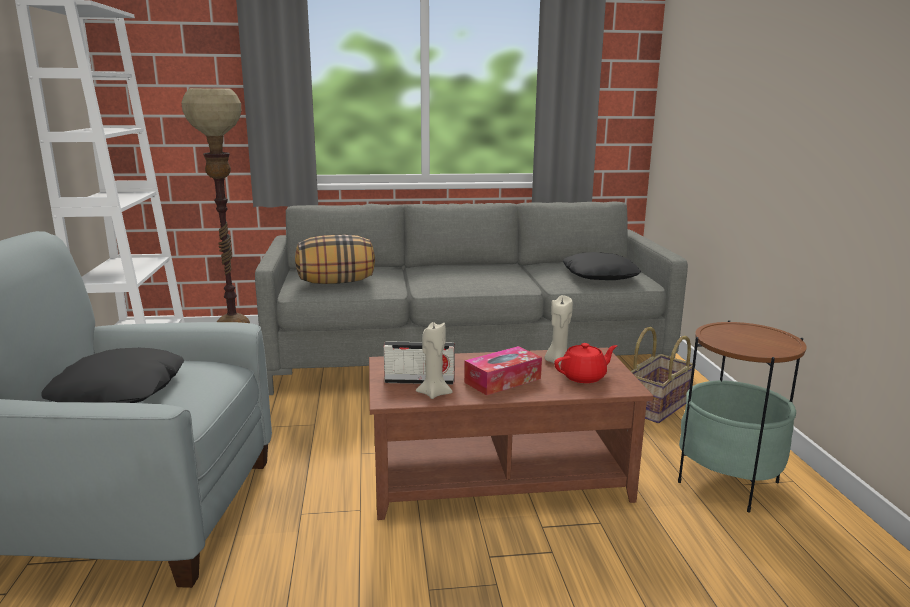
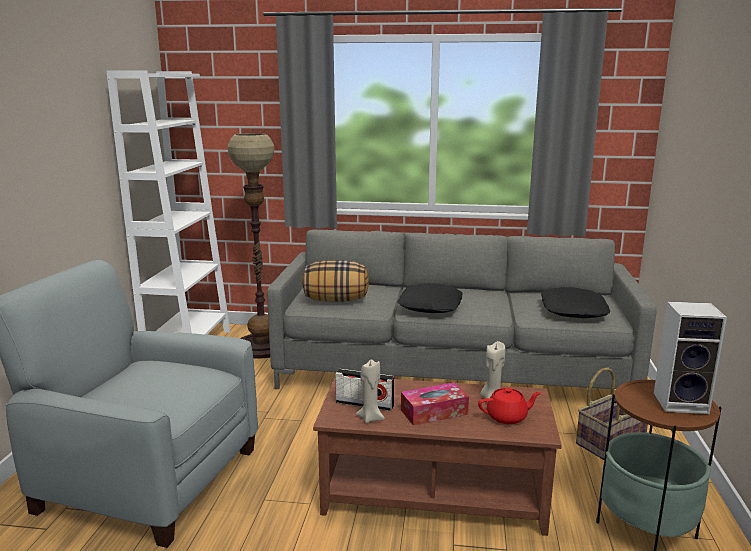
camera: 15 degrees right, 0 degrees up
(120, 390) = (135, 389): black pillow -> black pillow (431, 306)
(765, 338) = (682, 403): none -> speaker

